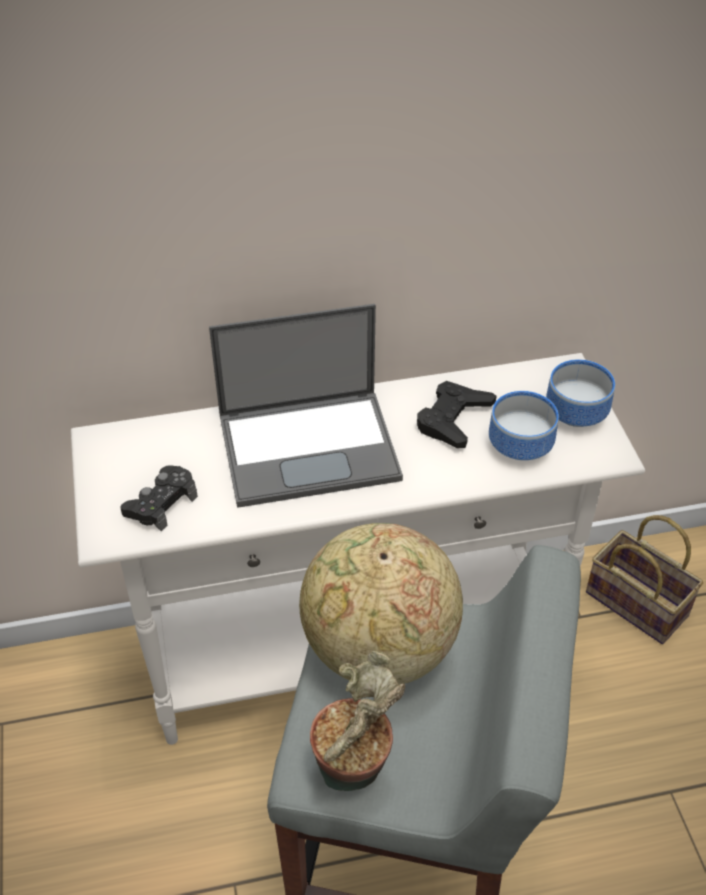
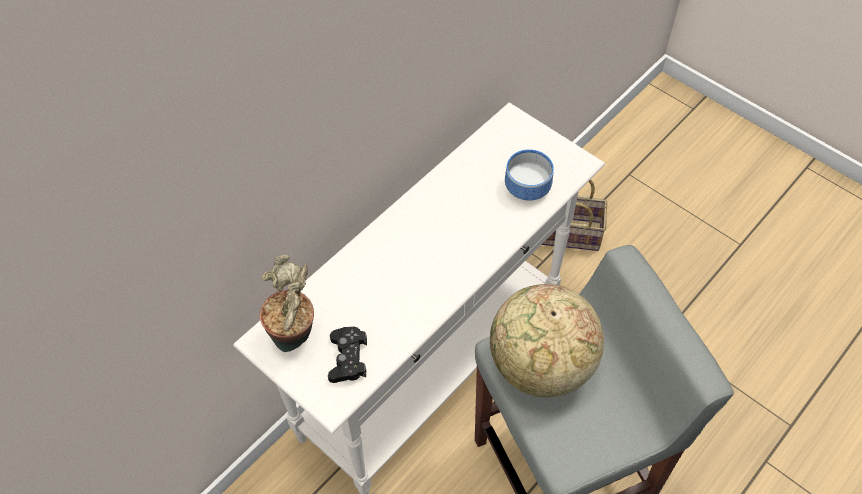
camera: 35 degrees left, 10 degrees up
(310, 446) = (405, 262): laptop -> none
(354, 775) = (591, 448): potted plant -> potted plant (296, 337)
(453, 419) = (474, 192): black game controller -> none
(575, 411) = (539, 146): bowl -> none

